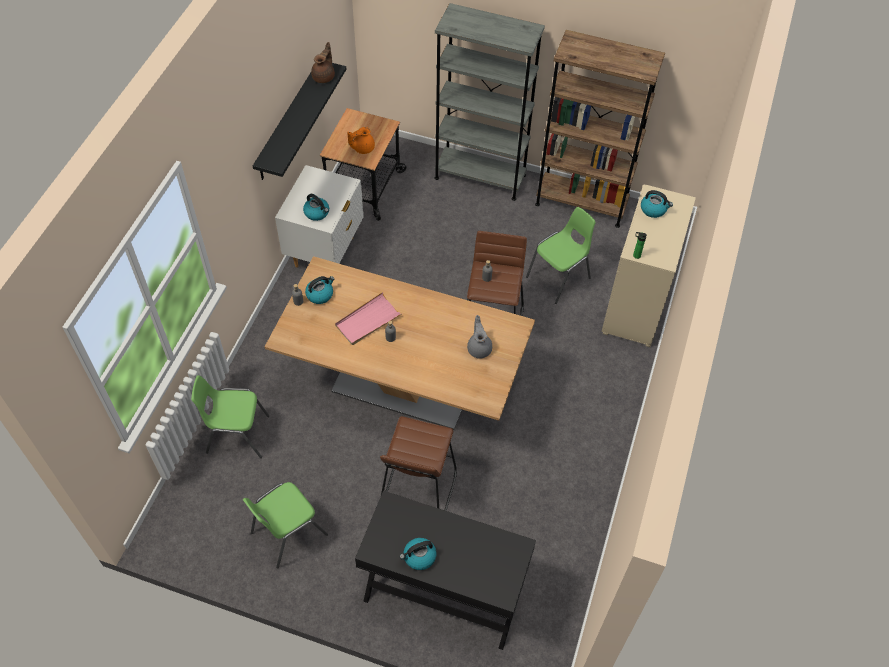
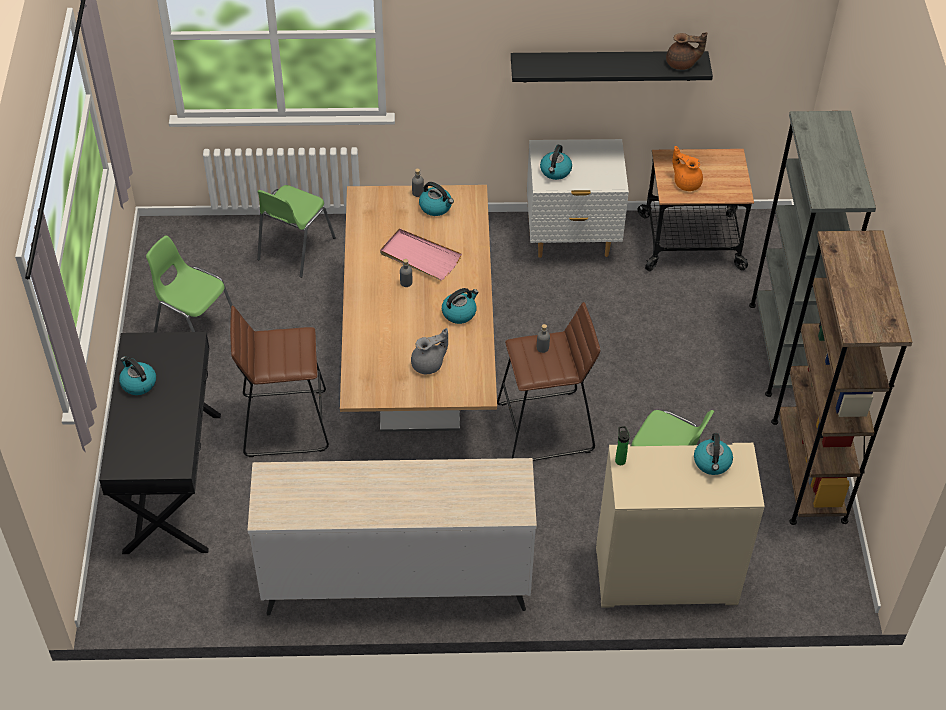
camera: 70 degrees right, 5 degrees down
(237, 434) = (295, 249): green chair -> green chair turned 135 degrees counterclockwise
(436, 313) = (459, 312): none -> kettle
(592, 461) = (395, 582): none -> beige dresser

